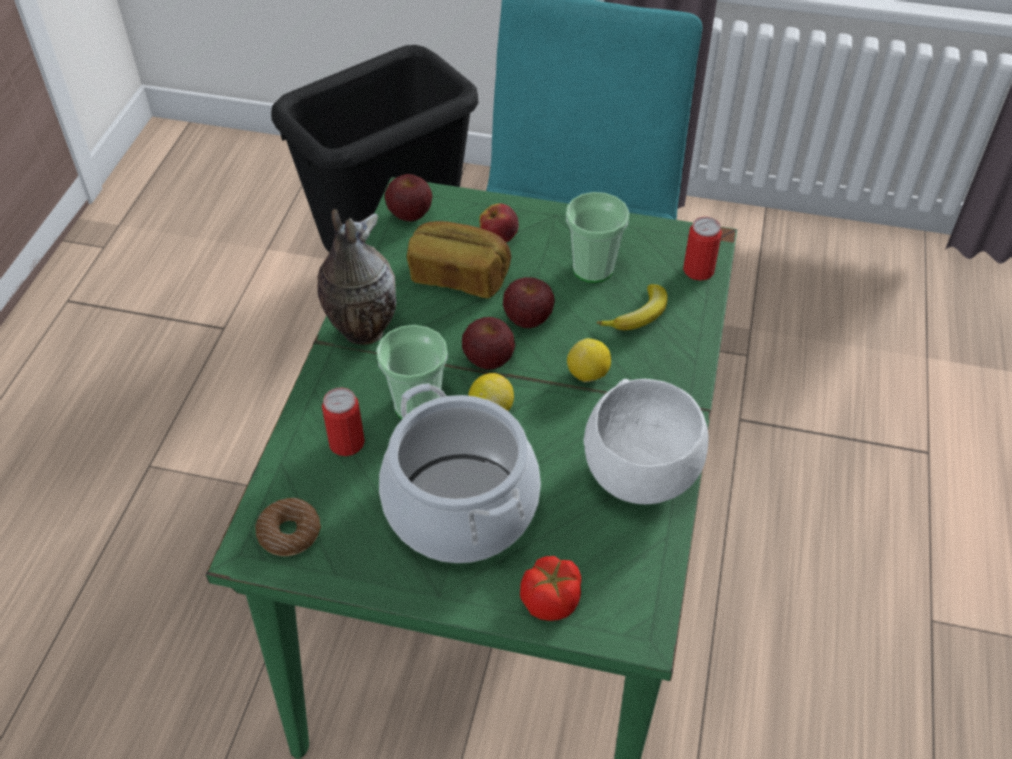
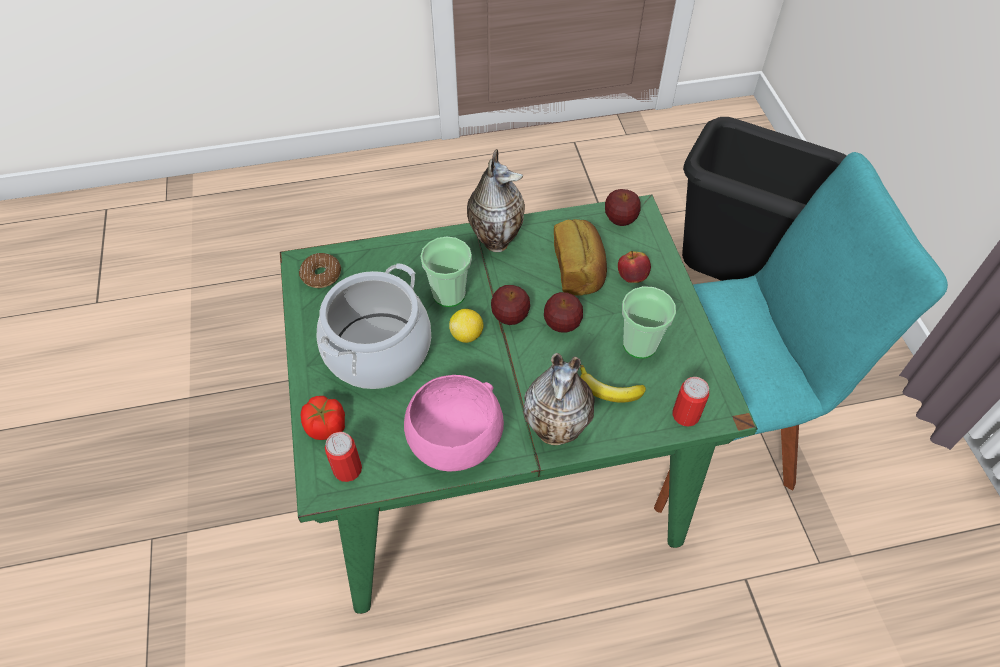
camera: 65 degrees right, 5 degrees up
(347, 443) = (400, 272): can -> can (347, 469)
(588, 375) = (530, 379): lemon -> none
(641, 475) = (454, 444): white bowl -> pink bowl
(669, 376) = (558, 431): none -> vase

